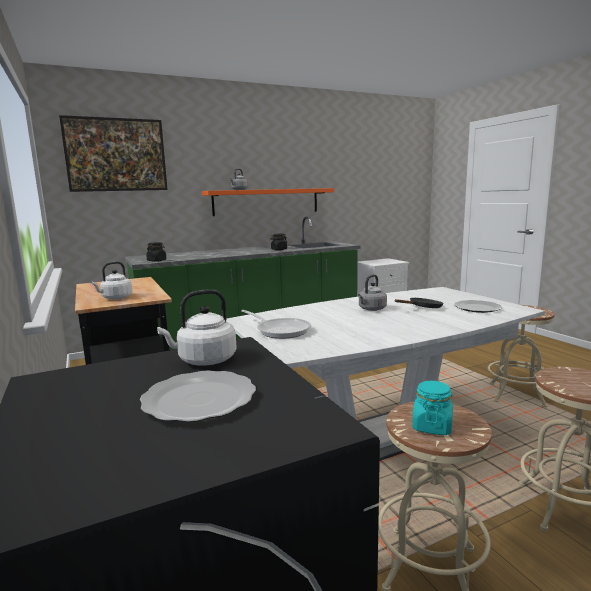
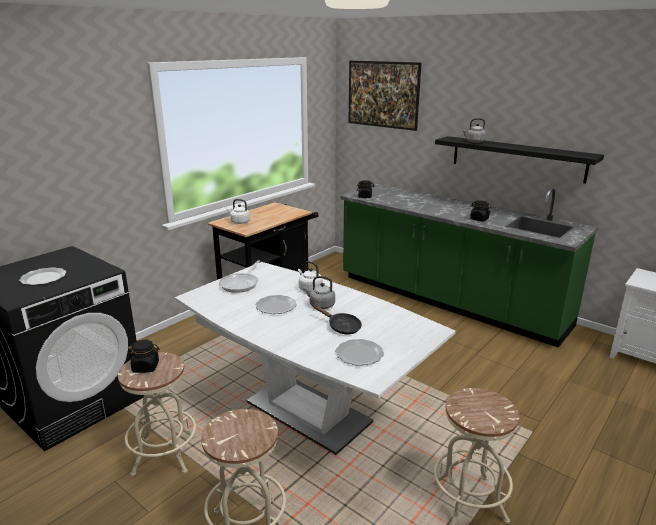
camera: 65 degrees right, 10 degrees up
(204, 360) = (87, 269): white kettle -> white kettle (309, 289)
(266, 201) = (517, 158): orange shelf -> black shelf
(359, 322) = (276, 306): none -> plate
(432, 426) = (146, 367): turquoise jar -> black jar

